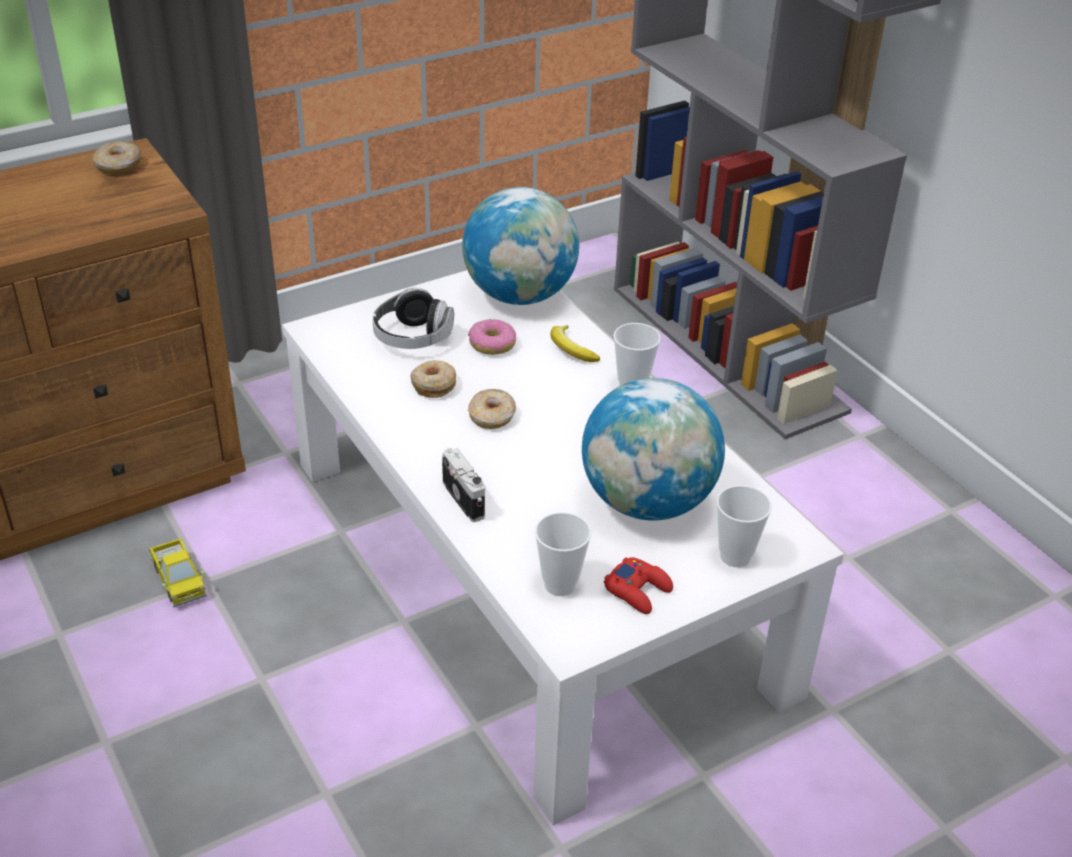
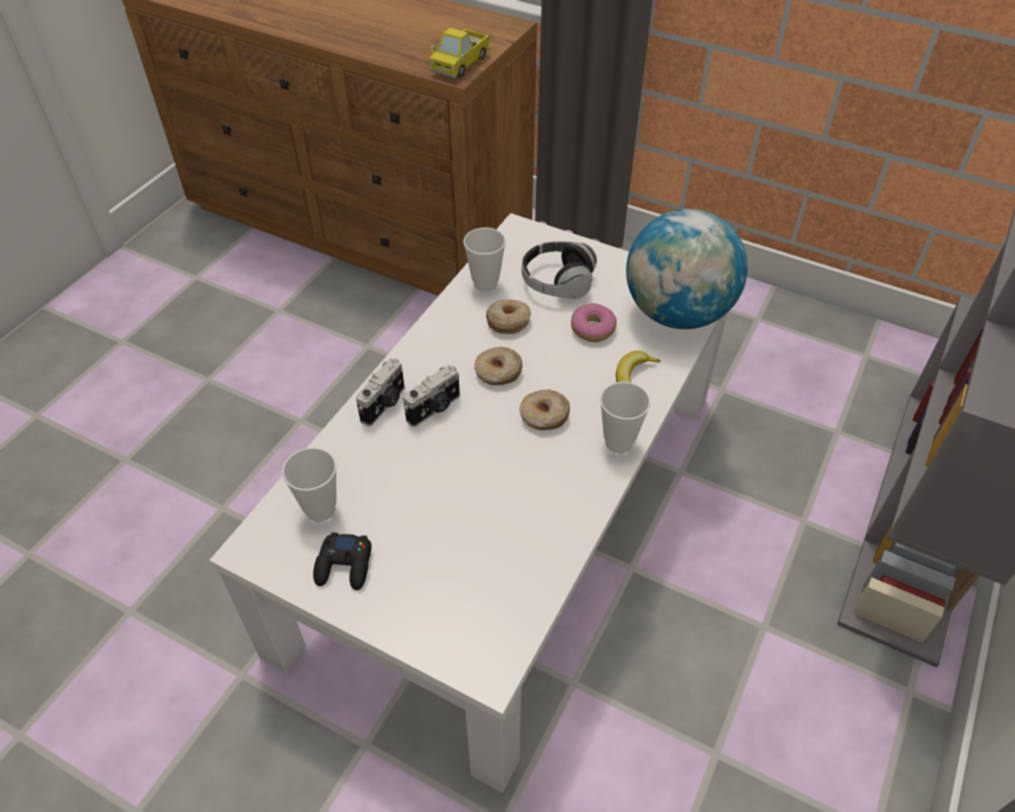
camera: 60 degrees right, 10 degrees up
(119, 166) = (486, 30): donut -> donut (544, 416)
(179, 581) = (357, 334): toy truck -> toy truck (460, 64)
(500, 470) = (435, 409): none -> camera
(638, 590) = (345, 566): red game controller -> black game controller
(647, 502) = (465, 522): globe -> none
(735, 556) = (436, 620): cup -> cup (485, 284)

